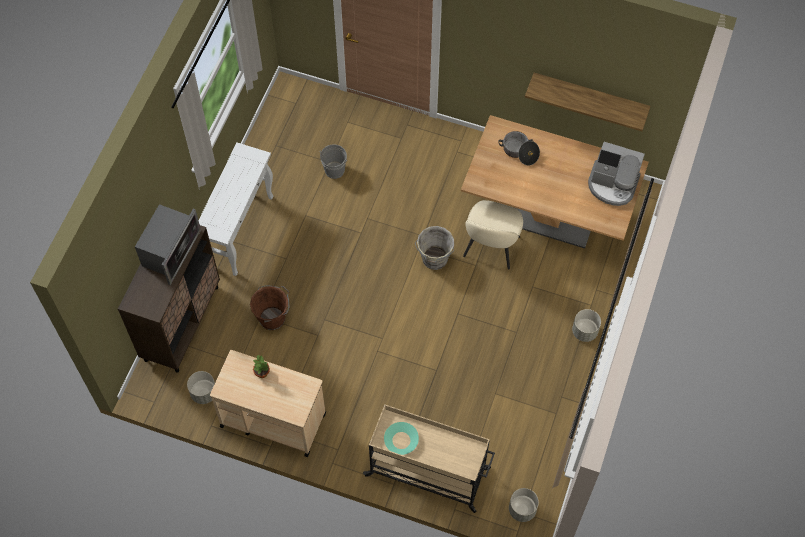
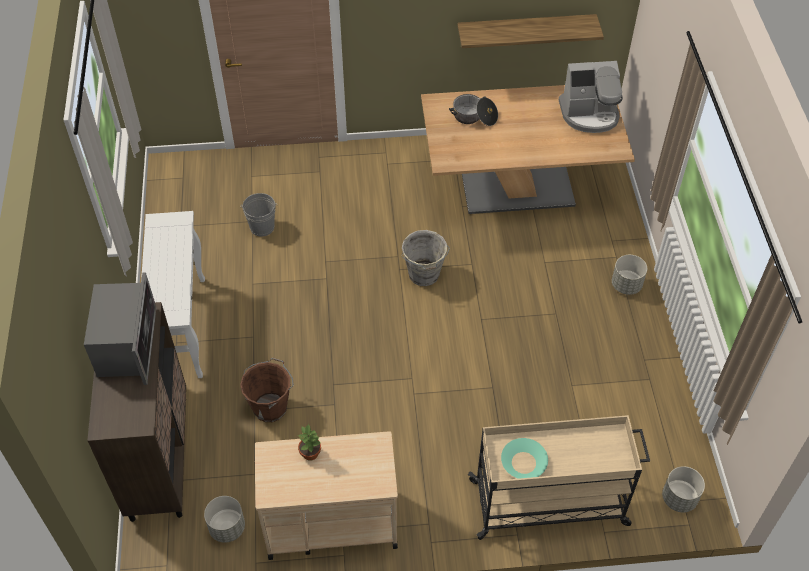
camera: 25 degrees left, 10 degrees down
(491, 248) = (478, 241): beige chair -> none

